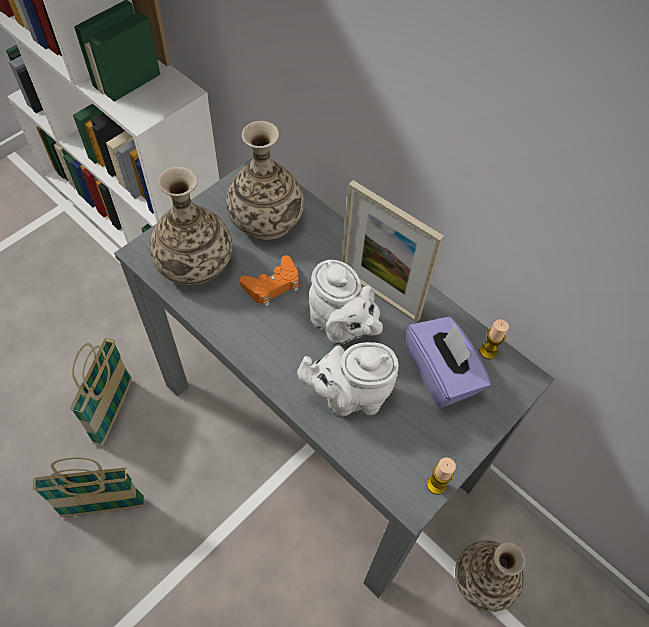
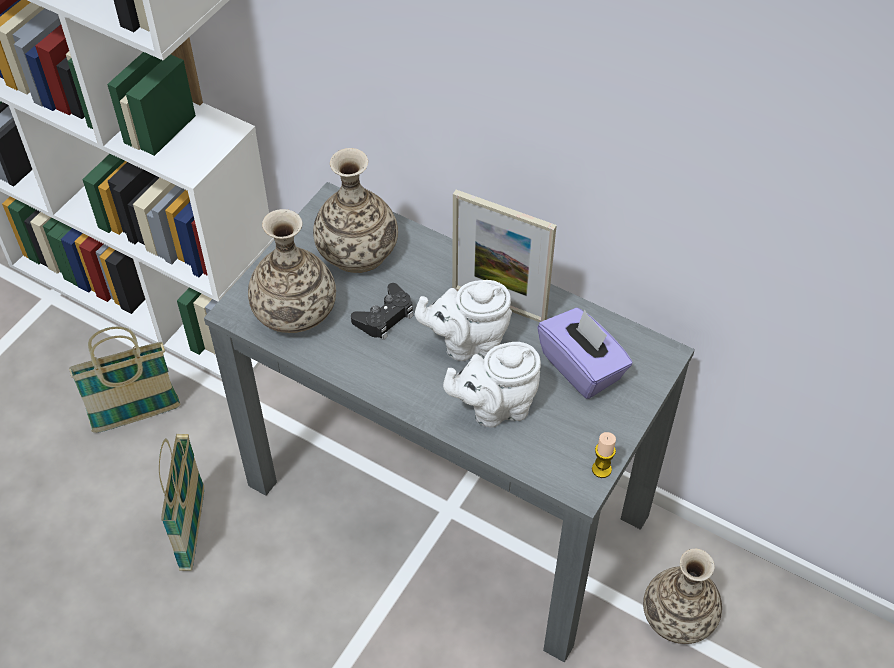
camera: 10 degrees left, 5 degrees down
(103, 507) = (214, 638): basket -> basket (136, 416)
(272, 285) = (385, 317): orange game controller -> black game controller
(341, 326) = (468, 343): white teapot -> white teapot turned 135 degrees clockwise
(488, 351) = (623, 337): candle -> none

